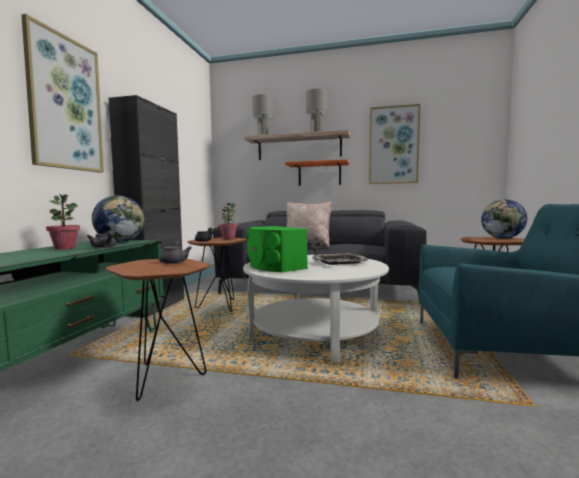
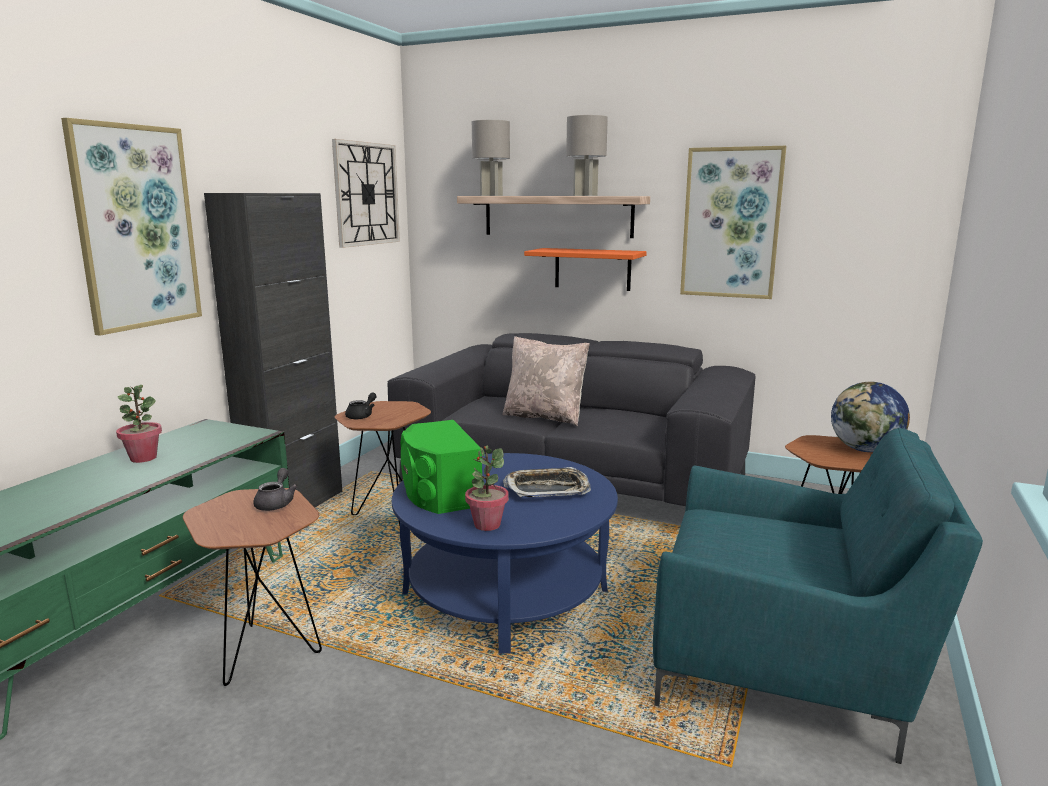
camera: 10 degrees right, 10 degrees up
(105, 247) = (195, 460): grey teapot -> none
(120, 242) = (224, 436): globe -> none
(193, 133) = (366, 194): none -> wall clock
(228, 239) = (402, 411): potted plant -> potted plant (487, 525)
(315, 333) = (506, 591): white coffee table -> blue coffee table

